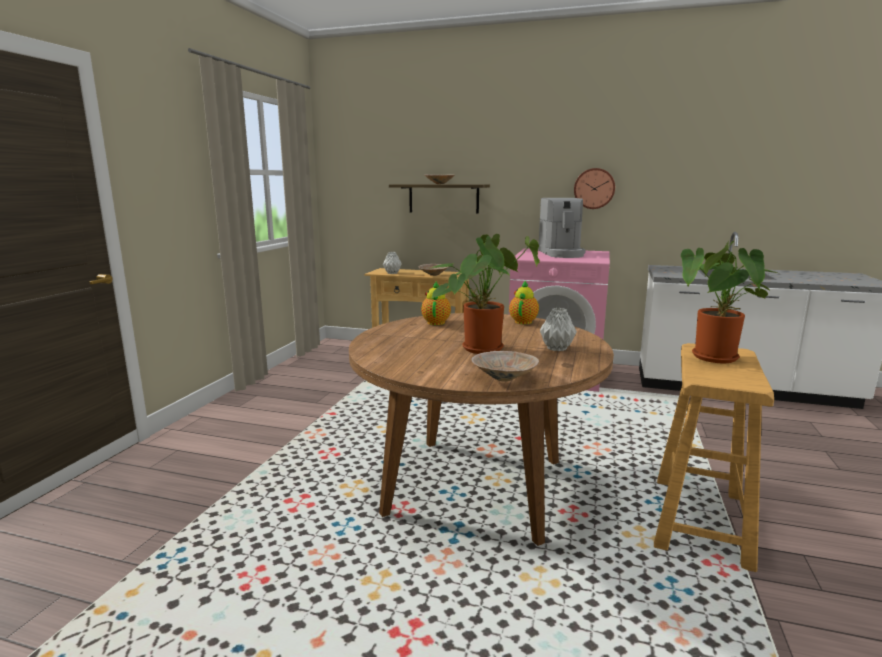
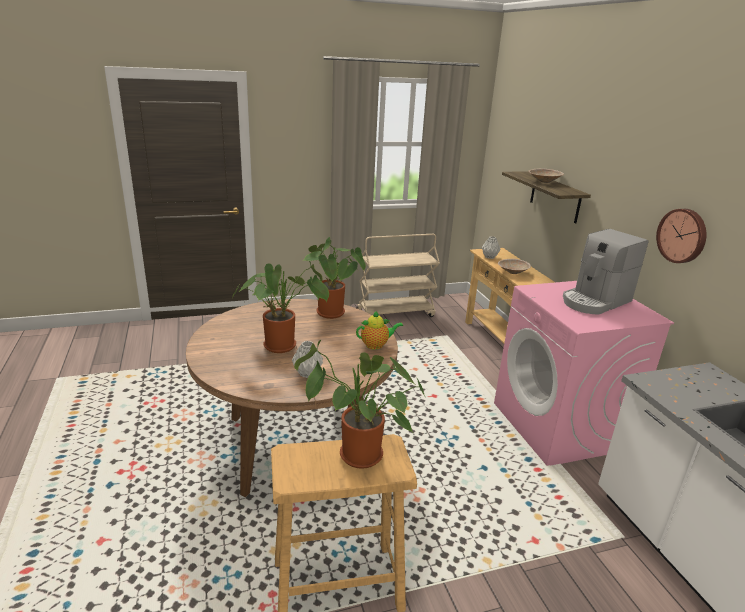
camera: 55 degrees right, 10 degrees up
(307, 371) = (395, 313): none -> beige cart
(436, 322) = (333, 314): teapot -> potted plant
(504, 378) = (220, 367): beige bowl -> none

